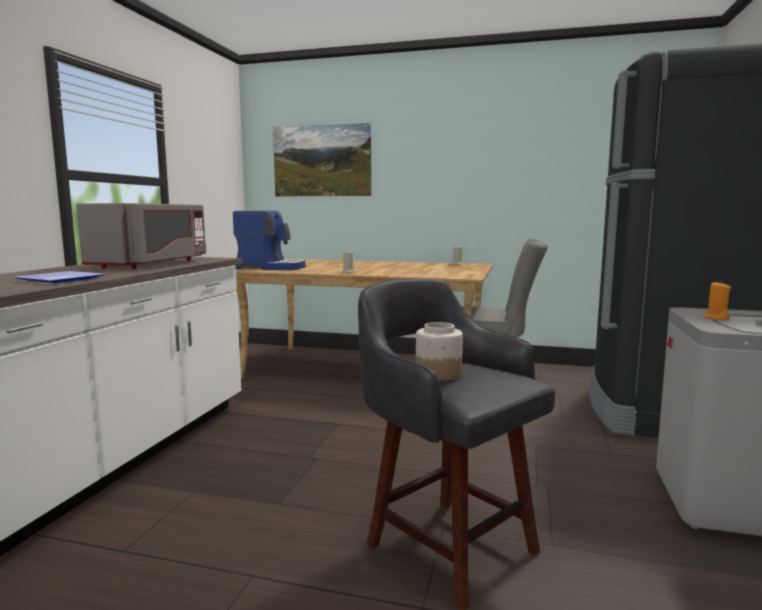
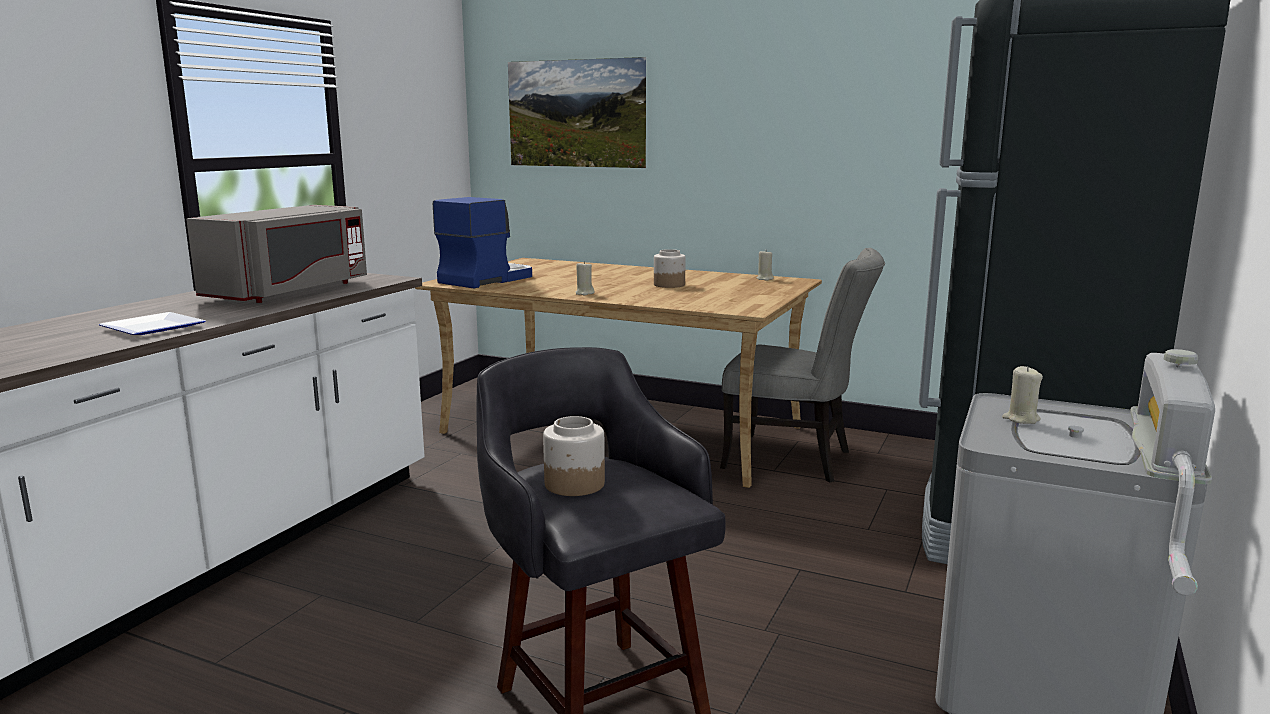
camera: 10 degrees right, 5 degrees up
(271, 267) = (486, 279): coffee machine -> coffee machine turned 75 degrees counterclockwise
(399, 267) = (669, 285): none -> jar
(716, 318) = (1021, 419): orange candle -> beige candle

